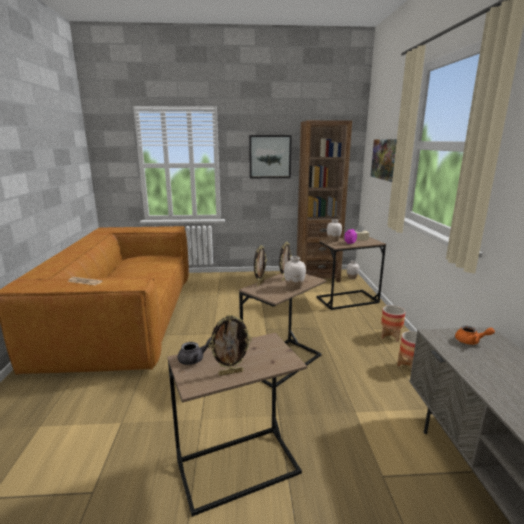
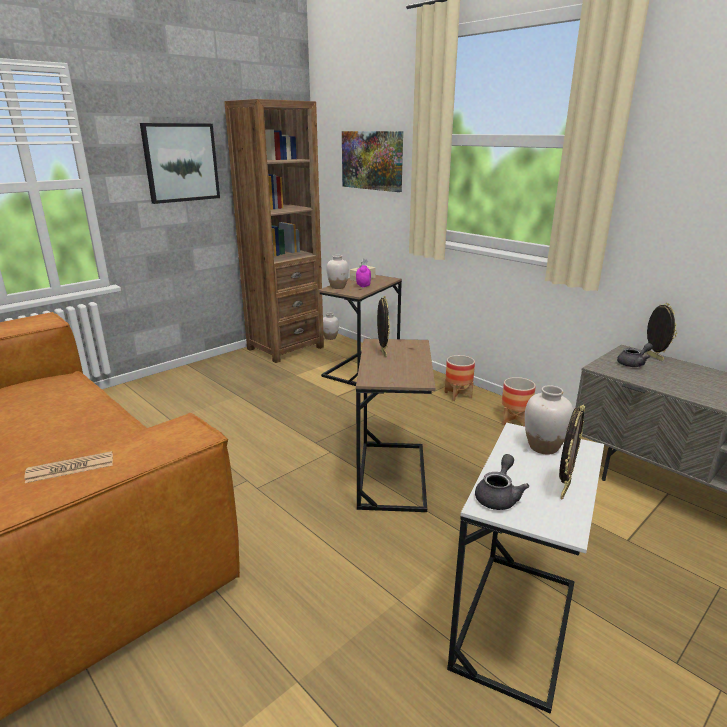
camera: 40 degrees left, 5 degrees up
(238, 467) = (515, 623): brown side table -> white side table
(260, 283) = (366, 369): picture frame -> picture frame (654, 357)
(294, 287) = (414, 360): white vase -> white vase (543, 447)
(471, 341) = (633, 363): orange teapot -> grey teapot

